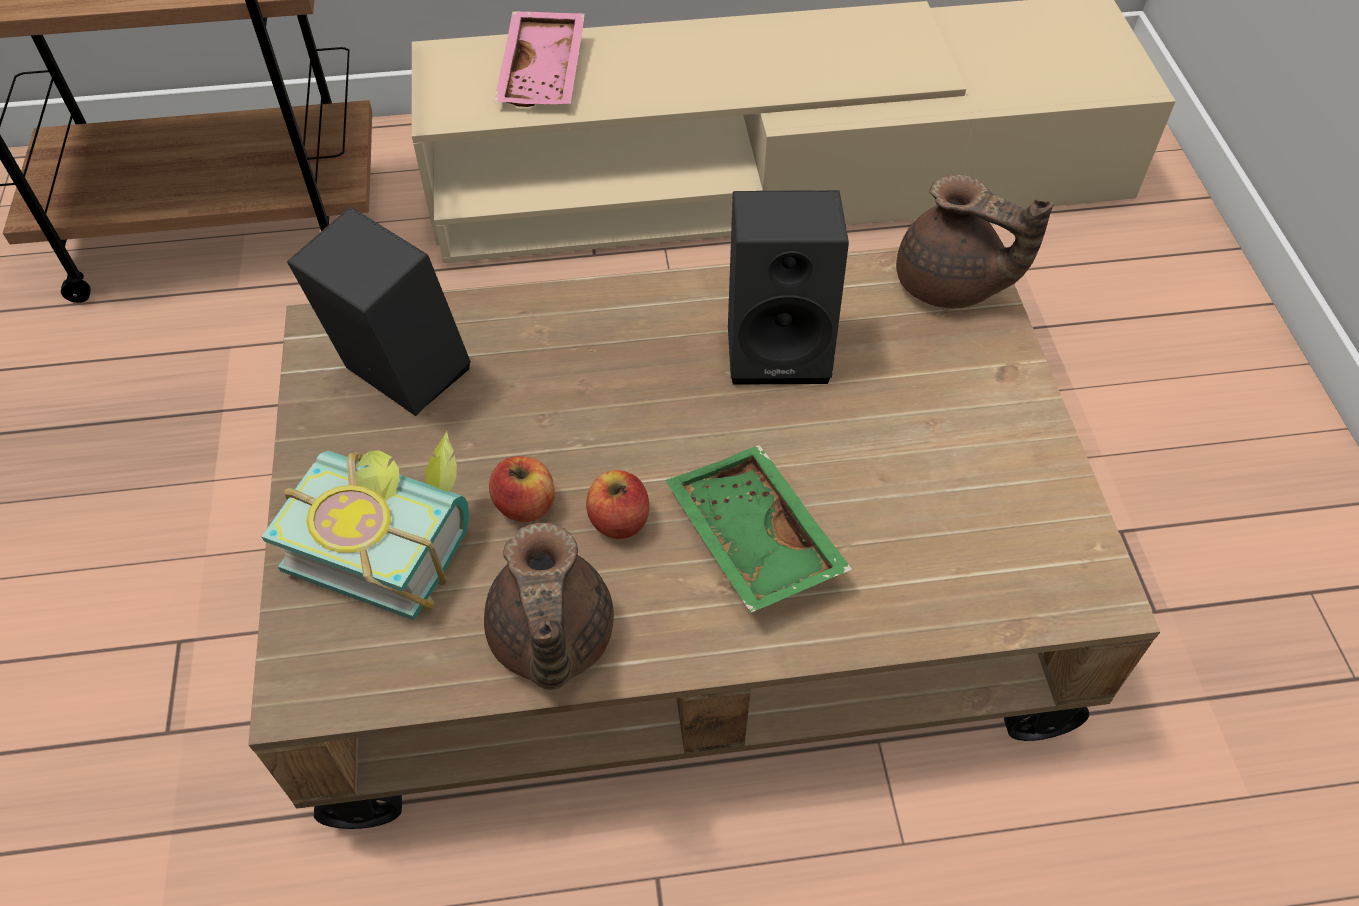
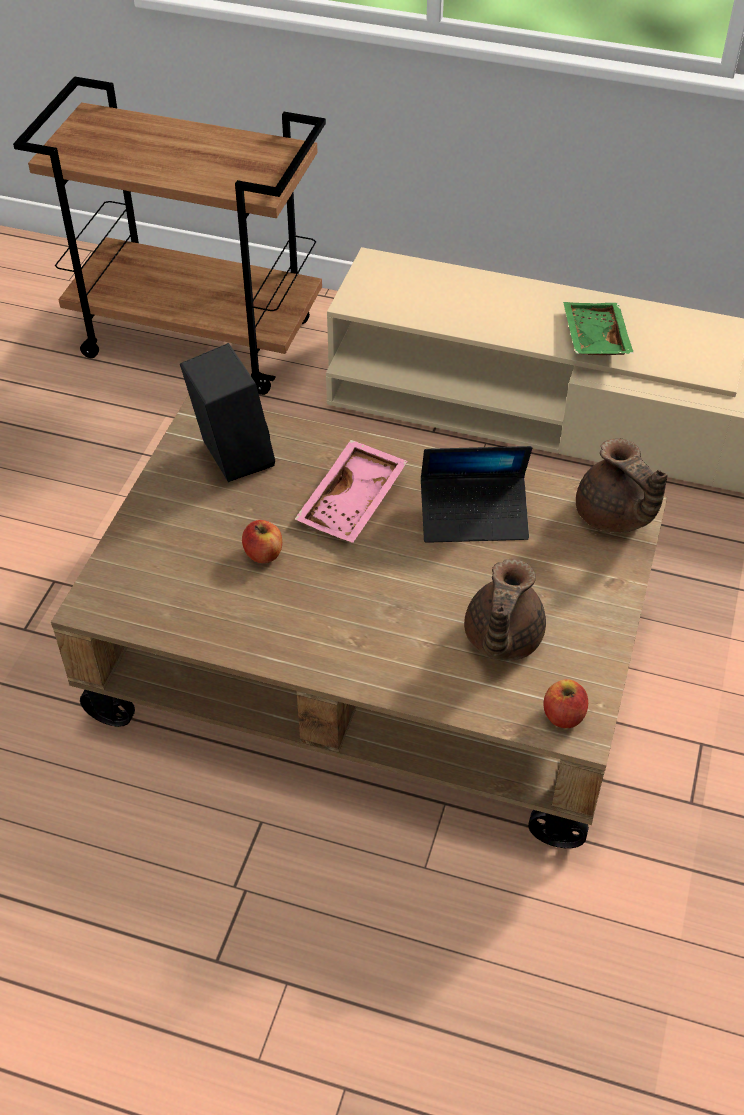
camera: 25 degrees right, 5 degrees down
(389, 538) = (178, 544): book -> none
(545, 73) = (438, 294): pink tray -> pink tray (354, 503)
(550, 641) = (236, 631): brown teapot -> brown teapot (501, 639)
(619, 520) = (312, 582): apple -> apple (563, 715)
(750, 540) = (383, 621): green tray -> green tray (593, 339)
(780, 346) = (474, 517): black speaker -> laptop

